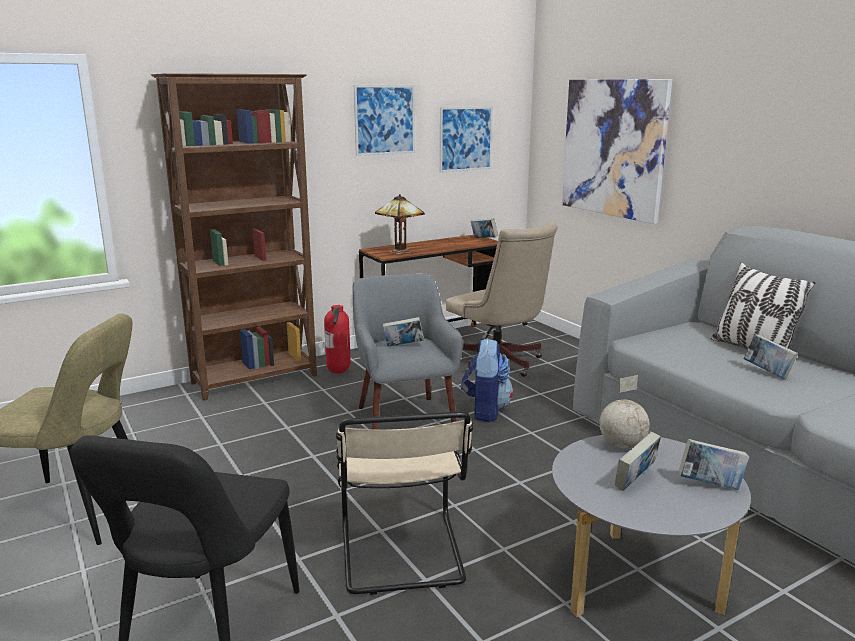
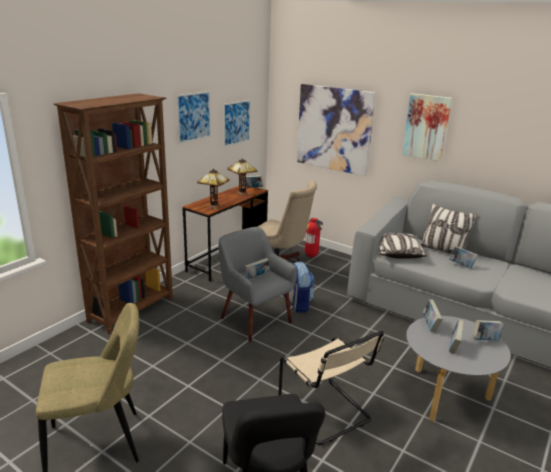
camera: 25 degrees left, 5 degrees up
(339, 373) = (186, 293): fire extinguisher -> fire extinguisher (311, 256)
(458, 243) = (241, 194): none -> table lamp
(621, 445) = (430, 325): globe -> book
(658, 342) = (397, 253): none -> pillow
(750, 131) = (426, 127): none -> picture

